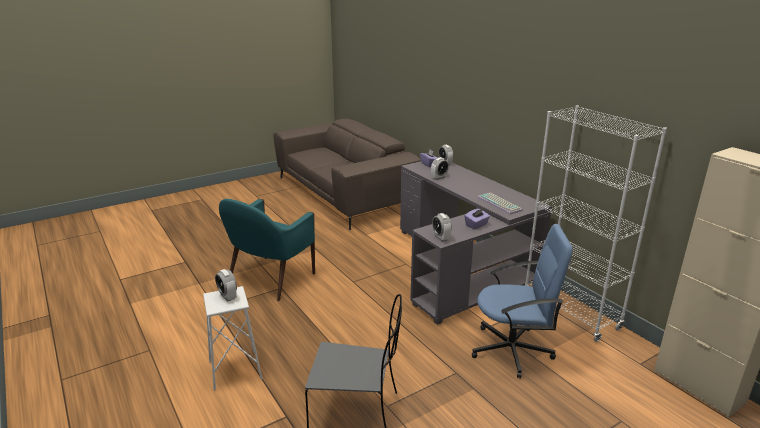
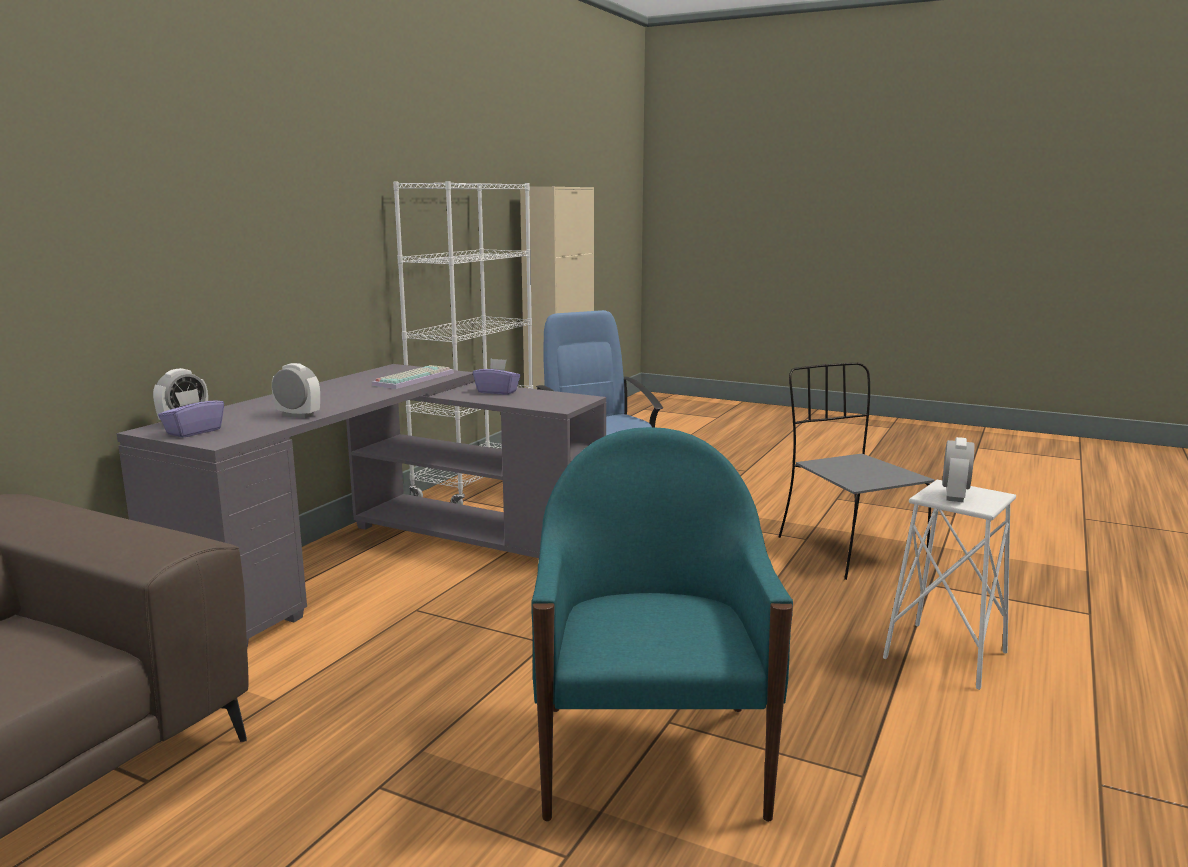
camera: 120 degrees left, 10 degrees down
(270, 279) = (651, 756): turquoise armchair -> turquoise armchair turned 90 degrees counterclockwise
(441, 238) = (573, 399): alarm clock -> none

